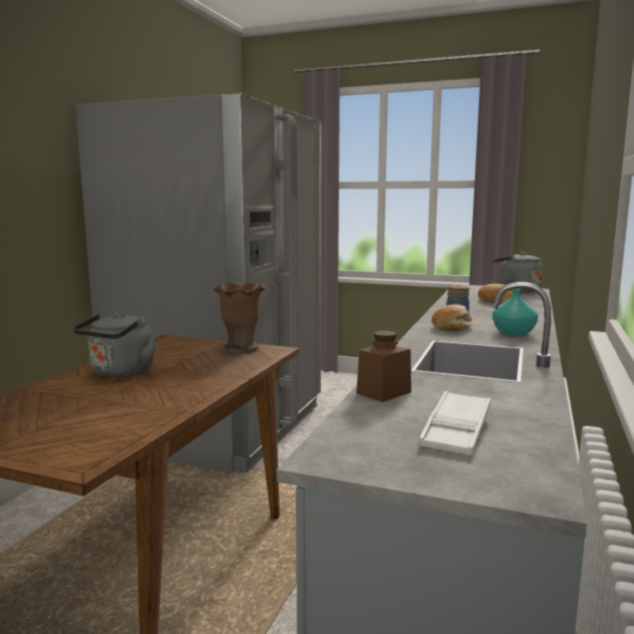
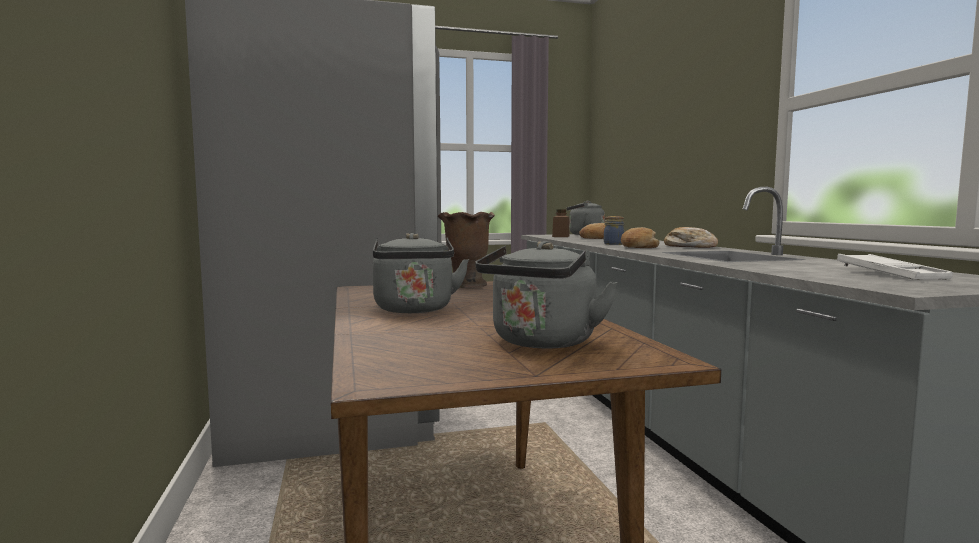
camera: 35 degrees left, 5 degrees down
(77, 426) = (541, 343): none -> grey kettle
(383, 392) = (770, 269): brown jar -> brown jar (560, 236)
(514, 333) = (689, 247): turquoise vase -> bread

